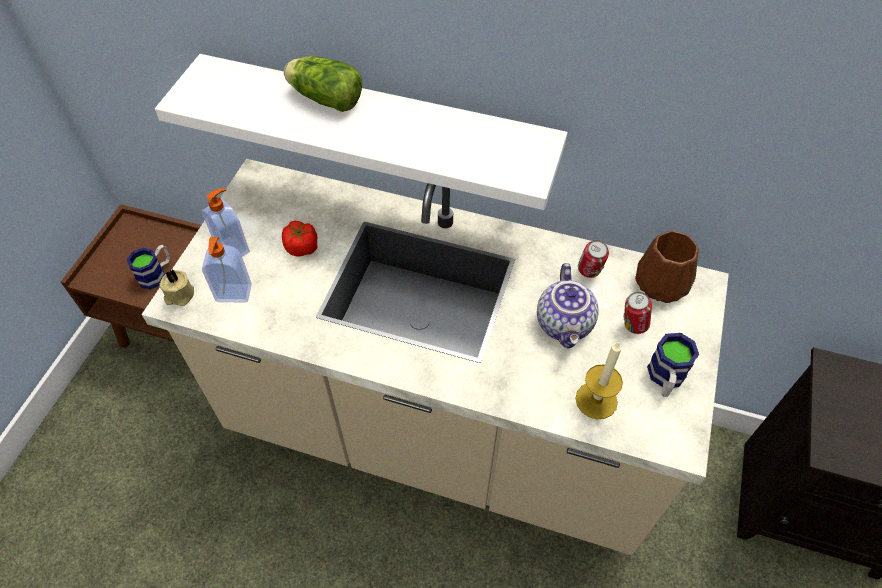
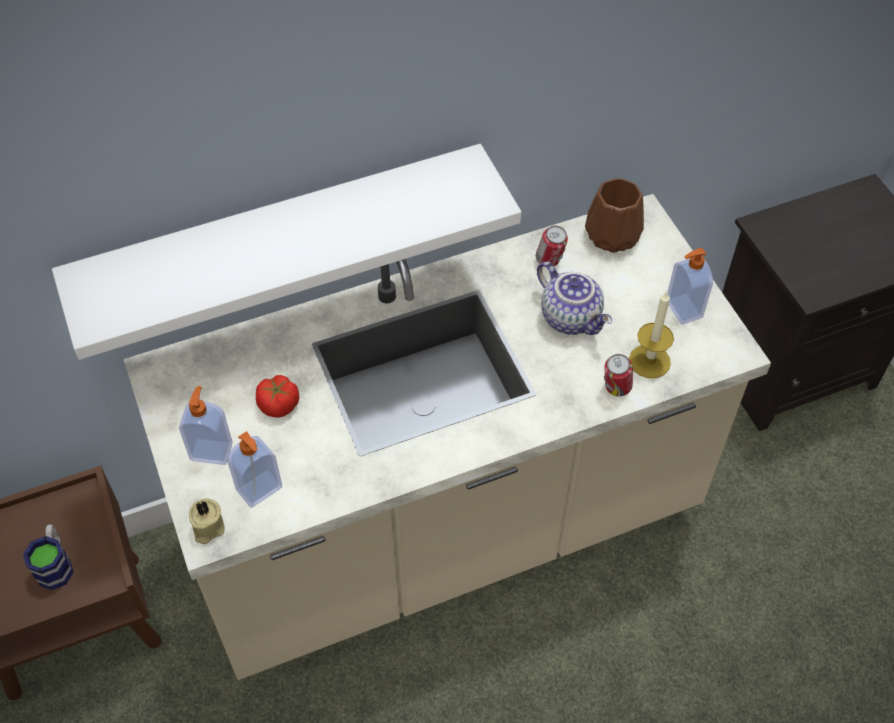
camera: 40 degrees left, 0 degrees up
(324, 98) = (236, 237): lettuce -> none
(632, 326) = (622, 284): can -> can (615, 389)
(665, 379) = (682, 309): mug -> soap dispenser

